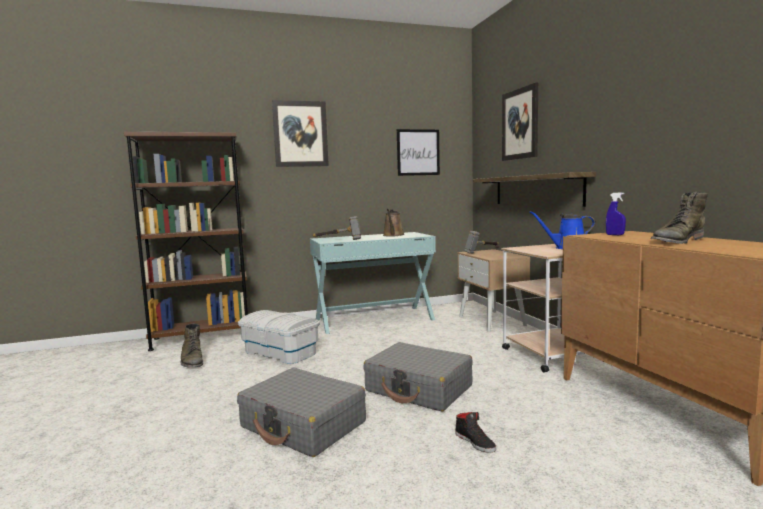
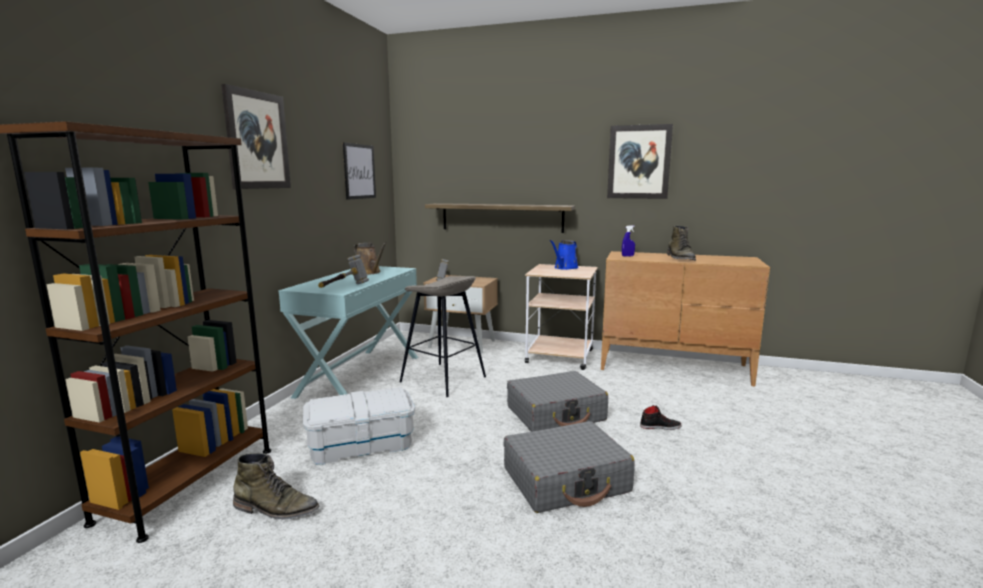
camera: 55 degrees left, 5 degrees up
(411, 338) = (443, 379): none -> grey stool
(520, 124) = (477, 154): picture -> picture (639, 162)

